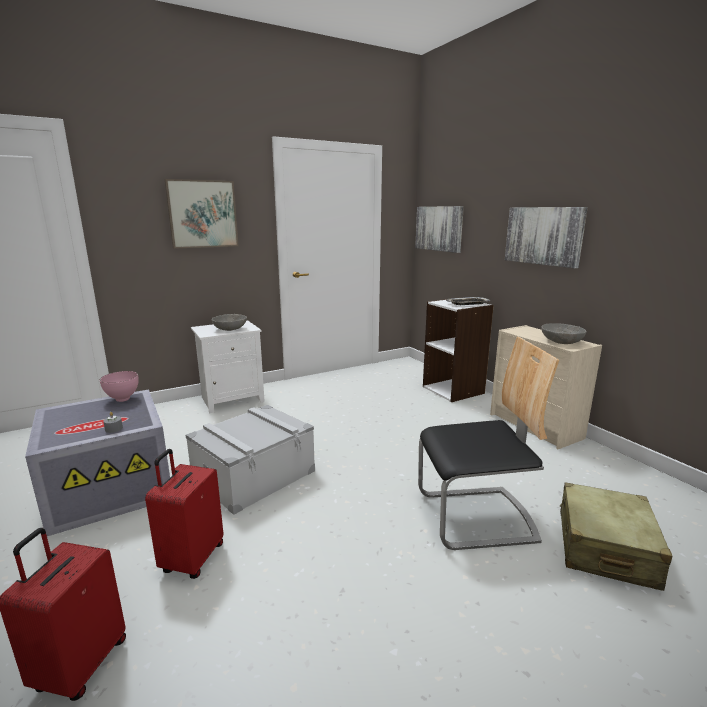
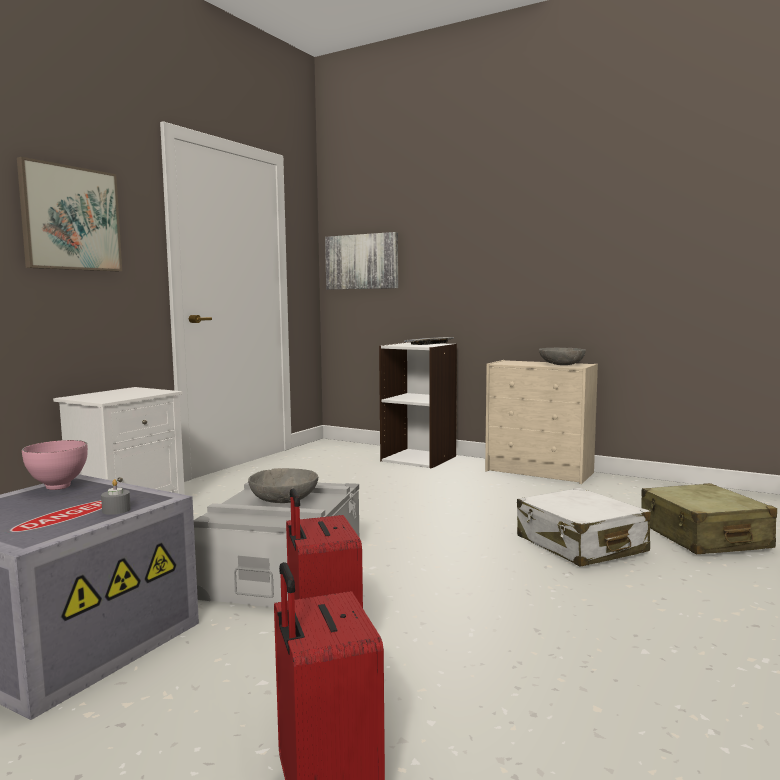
camera: 30 degrees left, 10 degrees down
(230, 329) = (131, 394): grey bowl -> grey bowl (283, 500)
(476, 517) = (580, 545): chair -> white suitcase
(544, 236) = (511, 257): picture -> none

